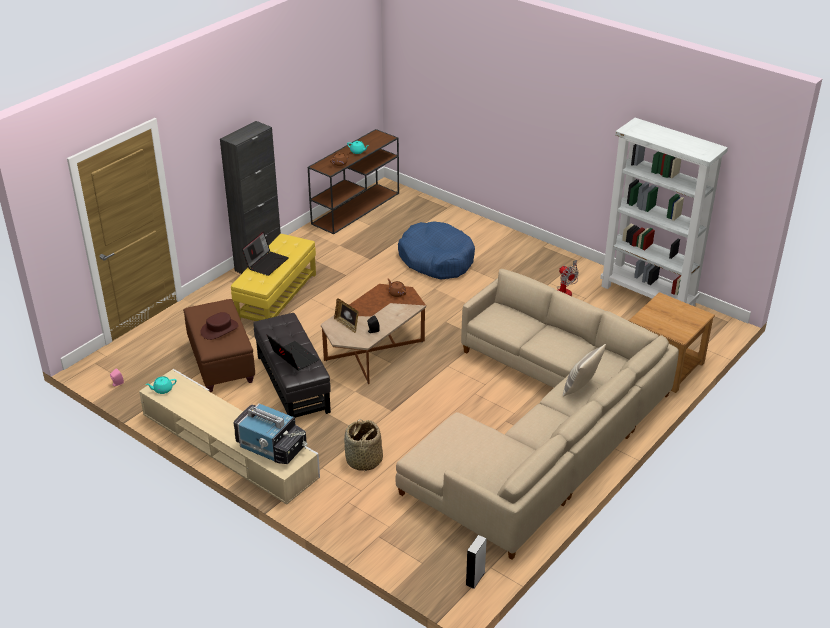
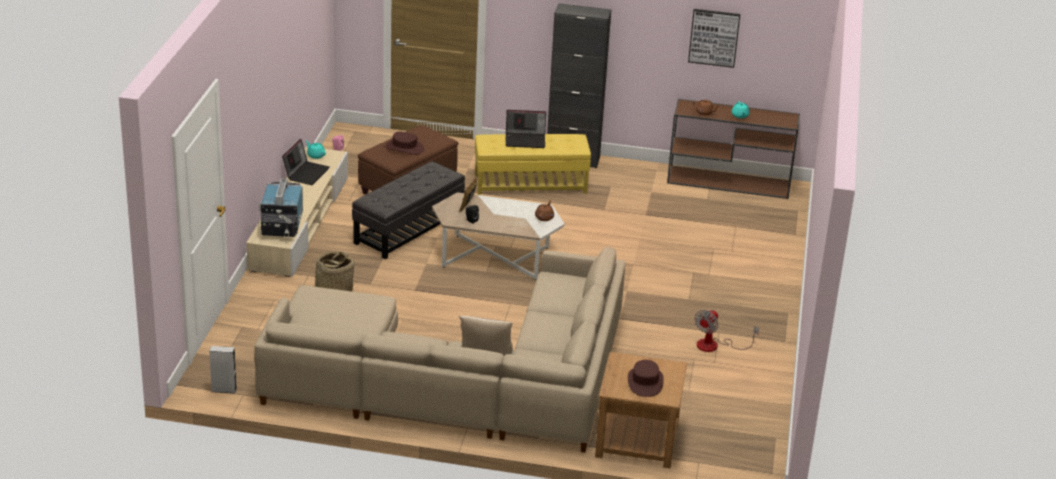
camera: 60 degrees right, 5 degrees down
(292, 357) = (394, 192): laptop -> laptop (306, 173)
(318, 102) = (714, 37): none -> picture
(375, 351) = (496, 258): brown coffee table -> white coffee table
(436, 259) = (687, 252): blue dog bed -> none
(648, 295) = (765, 405): white bookcase -> none
(677, 318) = (645, 382): none -> brown hat

